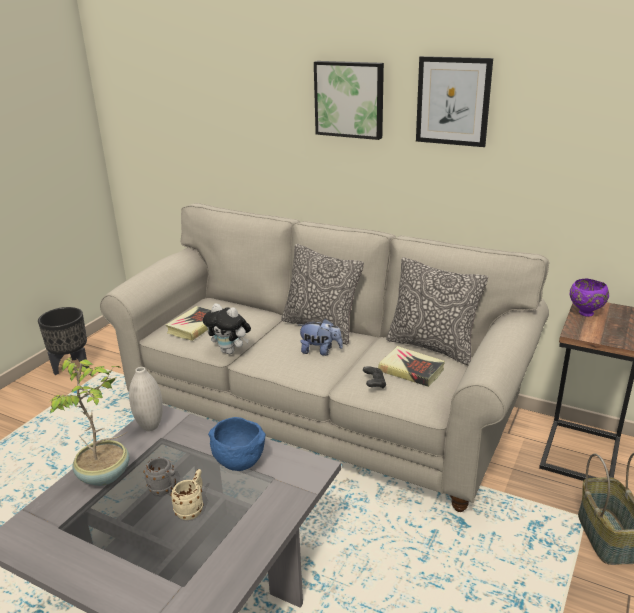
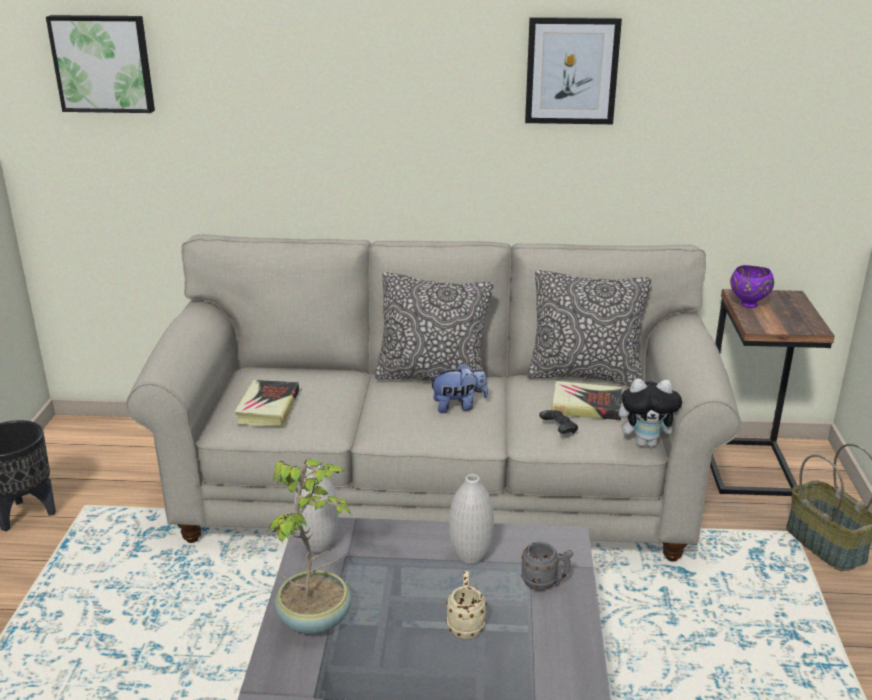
camera: 25 degrees left, 0 degrees up
(165, 490) = (412, 614): grey mug -> grey mug (545, 583)
(230, 351) = (343, 430): plush toy -> plush toy (647, 443)
(237, 462) = (470, 558): blue bowl -> white vase
(350, 99) = (431, 74): picture -> picture (103, 63)

